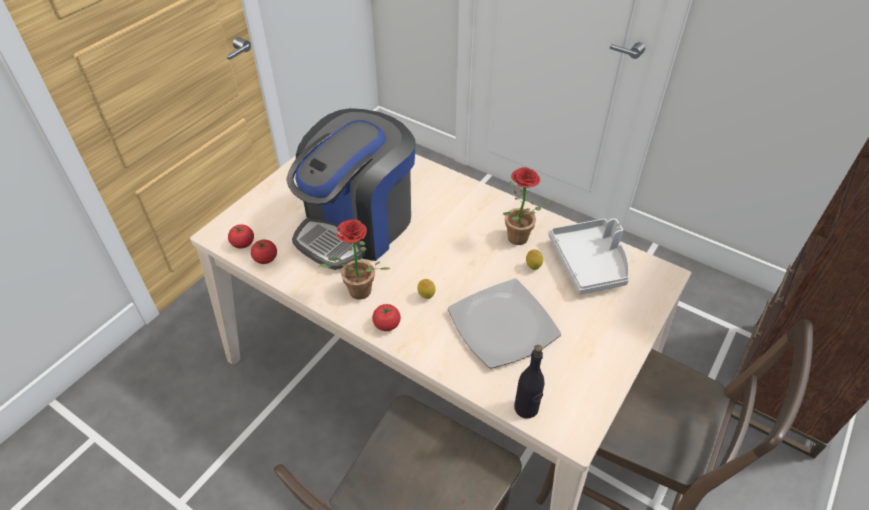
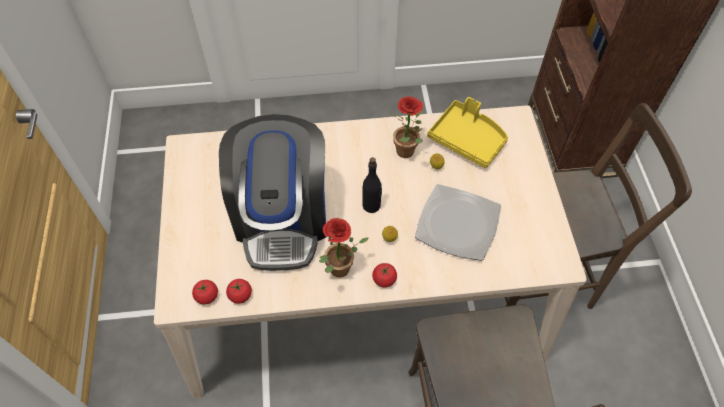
camera: 40 degrees left, 10 degrees up
(526, 408) = (523, 270): black bottle -> black bottle (371, 205)
(590, 263) = (467, 140): grey tray -> yellow tray

